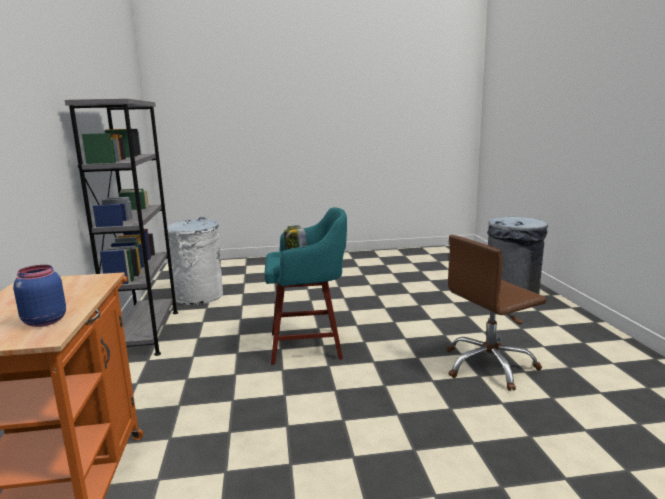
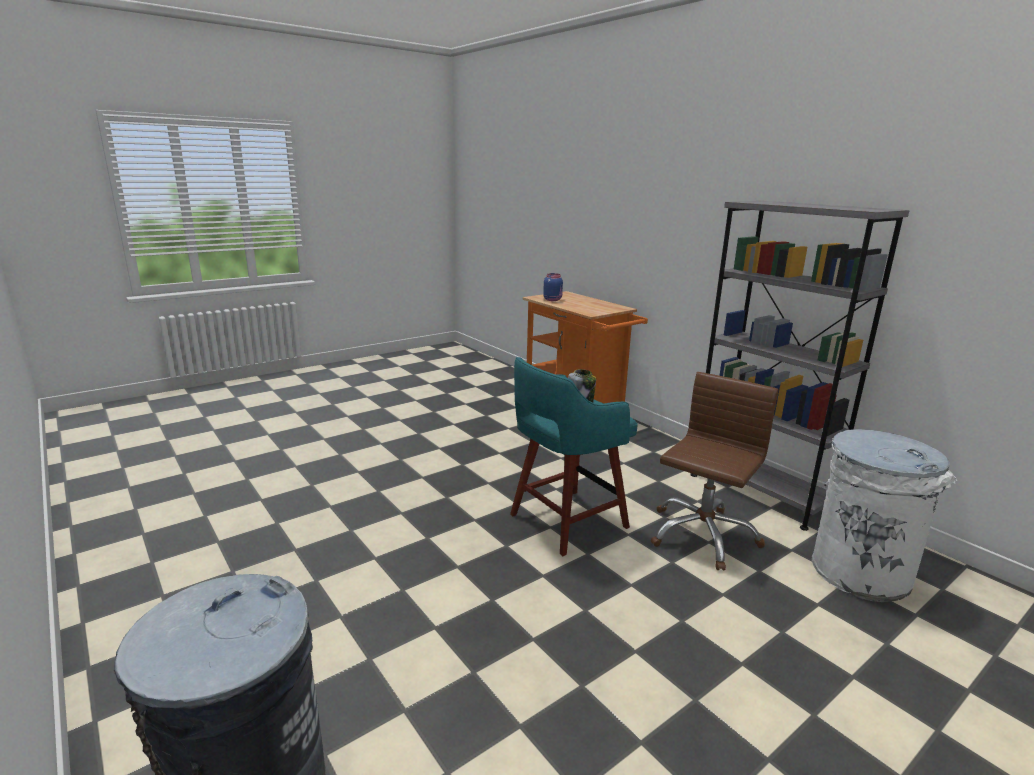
camera: 150 degrees right, 5 degrees up
(489, 366) = (338, 547): brown office chair -> brown office chair (702, 535)

